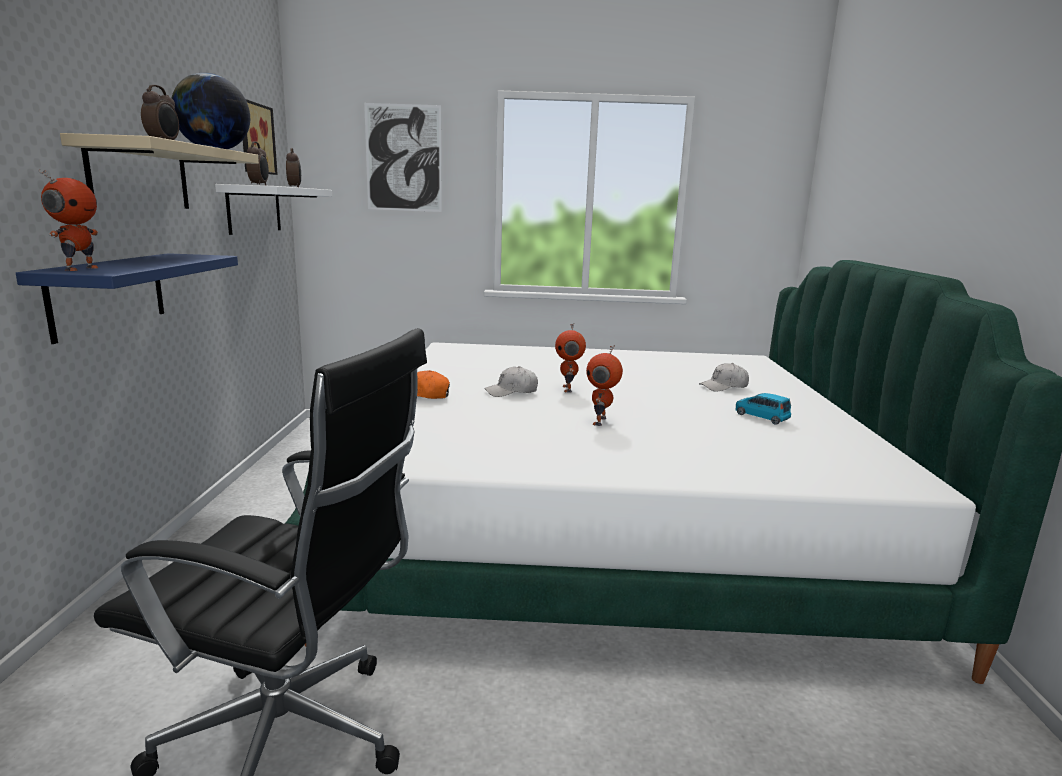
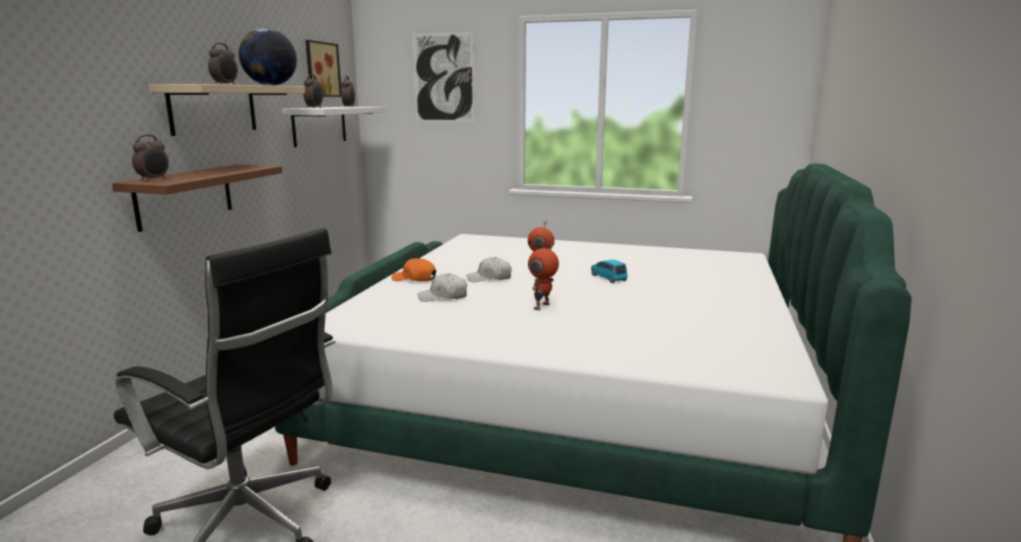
camera: 15 degrees right, 0 degrees up
(80, 269) = (154, 179): toy robot -> alarm clock
(108, 294) = (185, 196): blue shelf -> brown shelf
(724, 387) = (687, 281): white cap -> white cap (443, 297)
(761, 417) = (695, 310): blue toy car -> blue toy car (608, 278)

